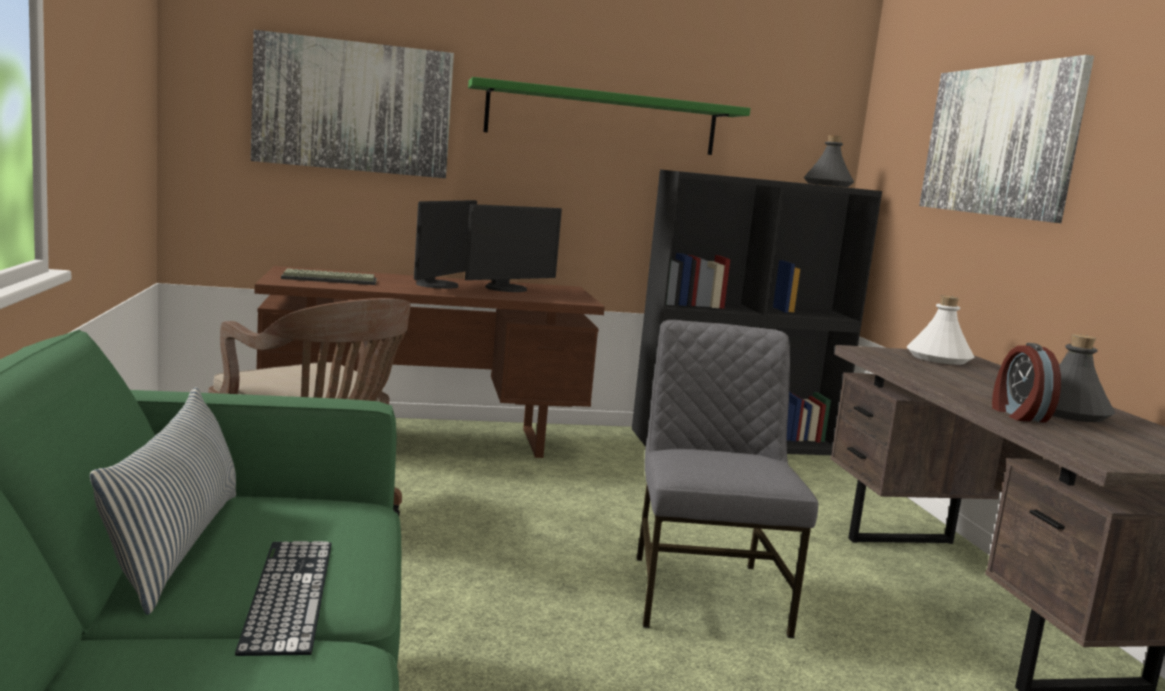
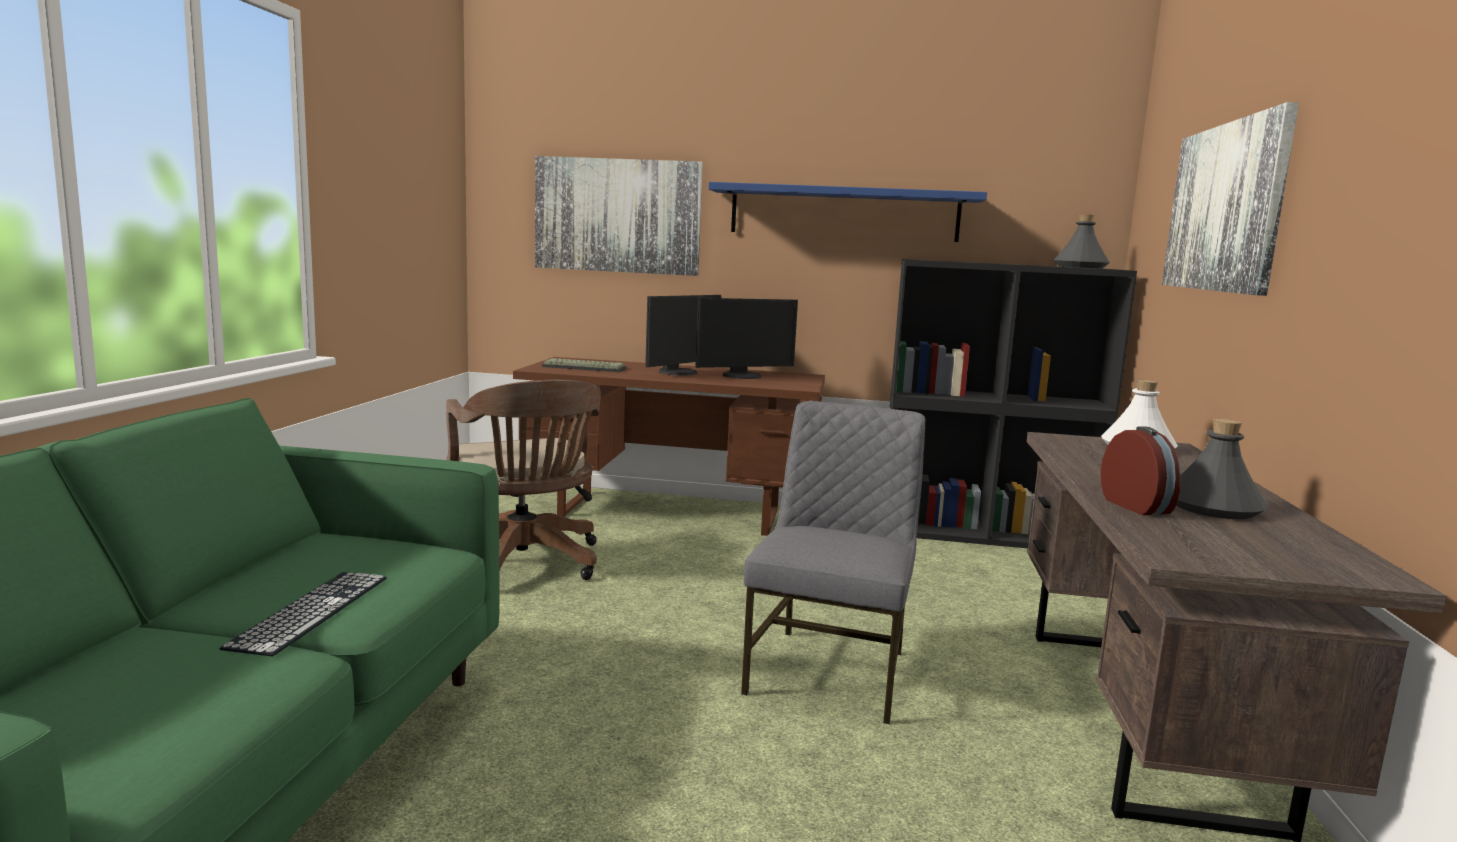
camera: 20 degrees right, 0 degrees up
(176, 546) = (272, 568): pillow -> none
(602, 119) = (844, 213): green shelf -> blue shelf
(1018, 414) = (1137, 506): alarm clock -> alarm clock turned 150 degrees clockwise

